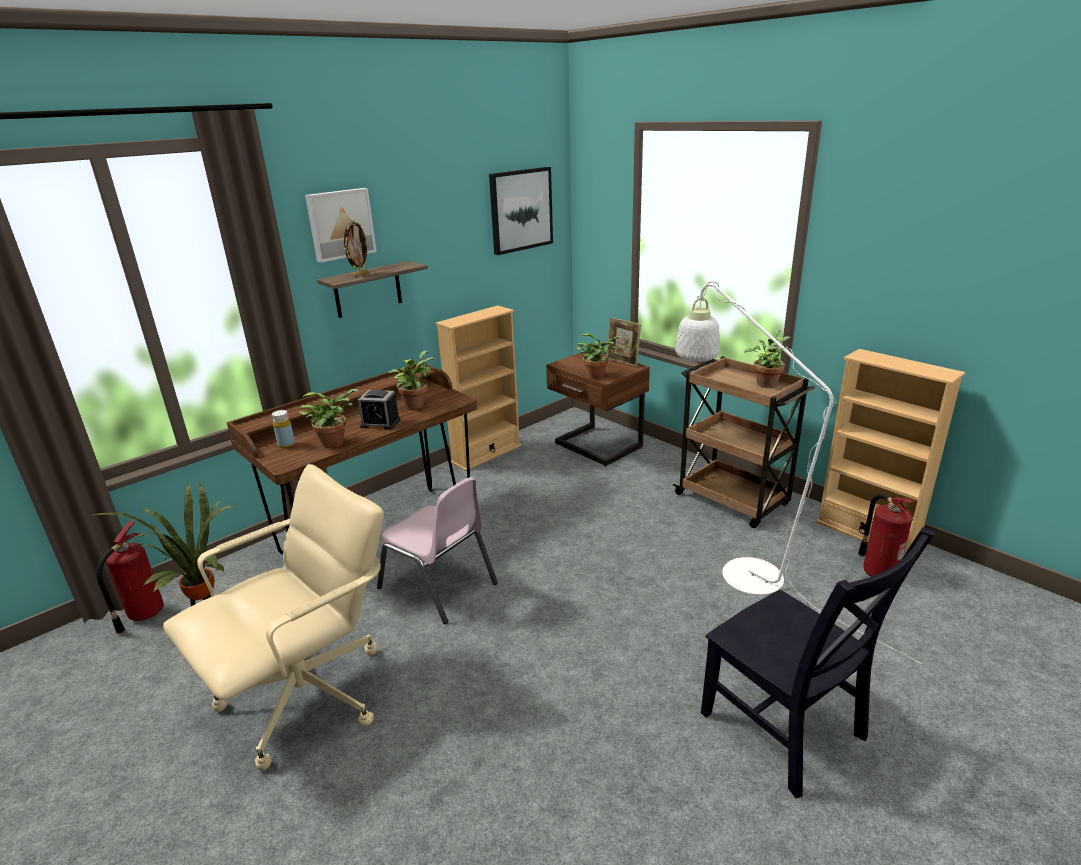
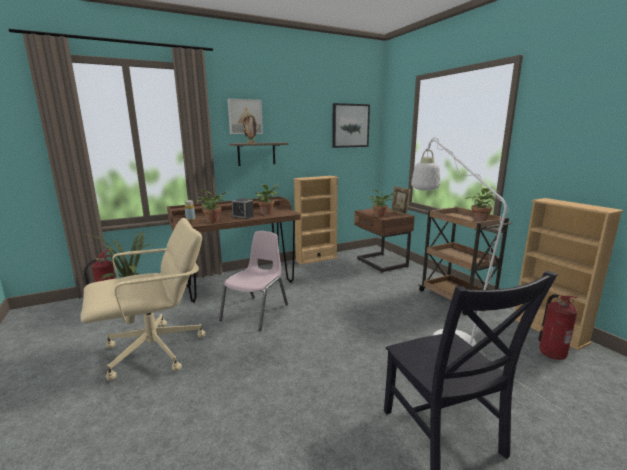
camera: 15 degrees right, 10 degrees down
(438, 586) = (256, 312): pink chair -> pink chair turned 120 degrees counterclockwise

